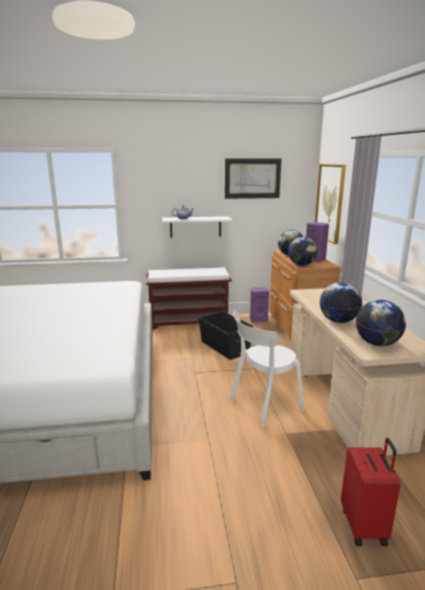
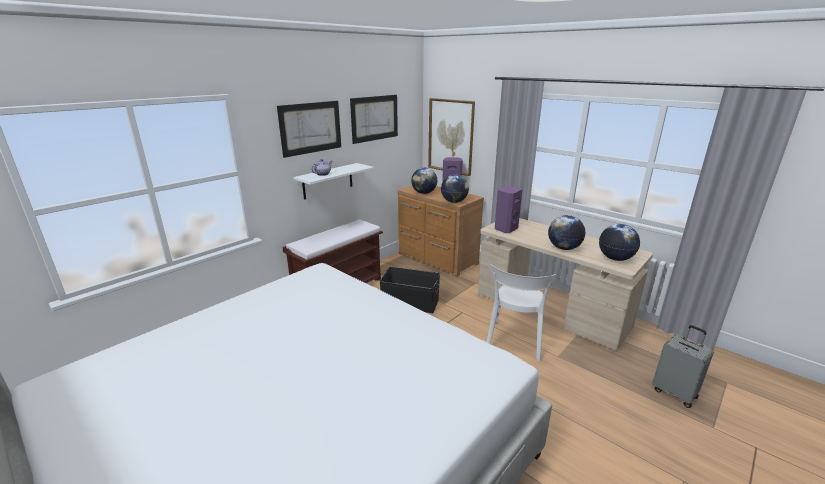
camera: 40 degrees left, 5 degrees up
(182, 180) = (311, 128): none -> picture
(258, 319) = (397, 264): purple speaker -> purple speaker (505, 229)
(364, 526) = (674, 393): red suitcase -> grey suitcase

